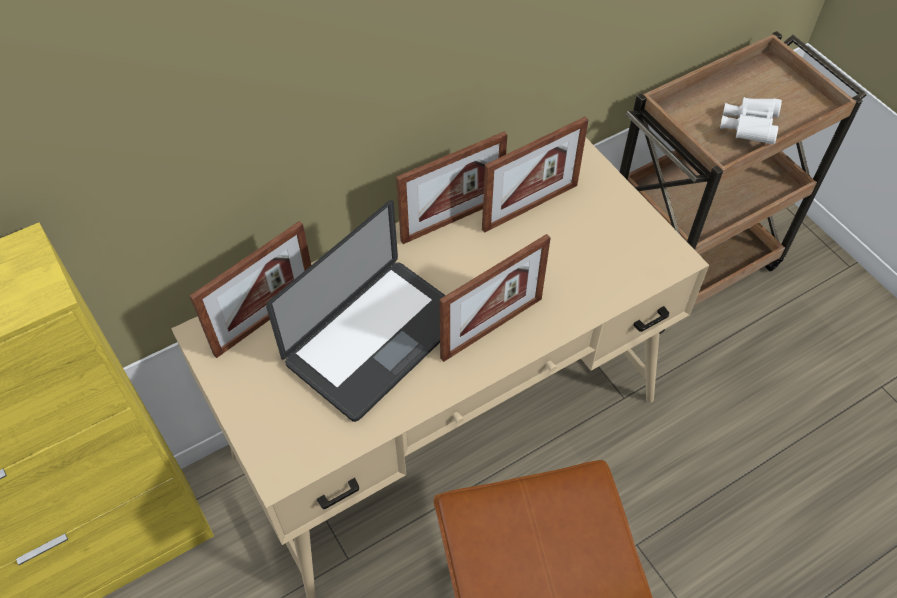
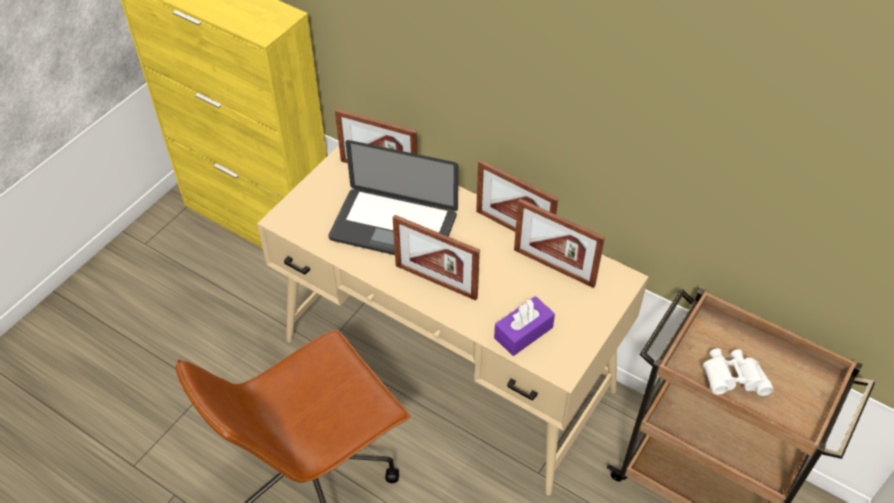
camera: 65 degrees right, 5 degrees down
(609, 272) = (523, 332): none -> purple tissue box

